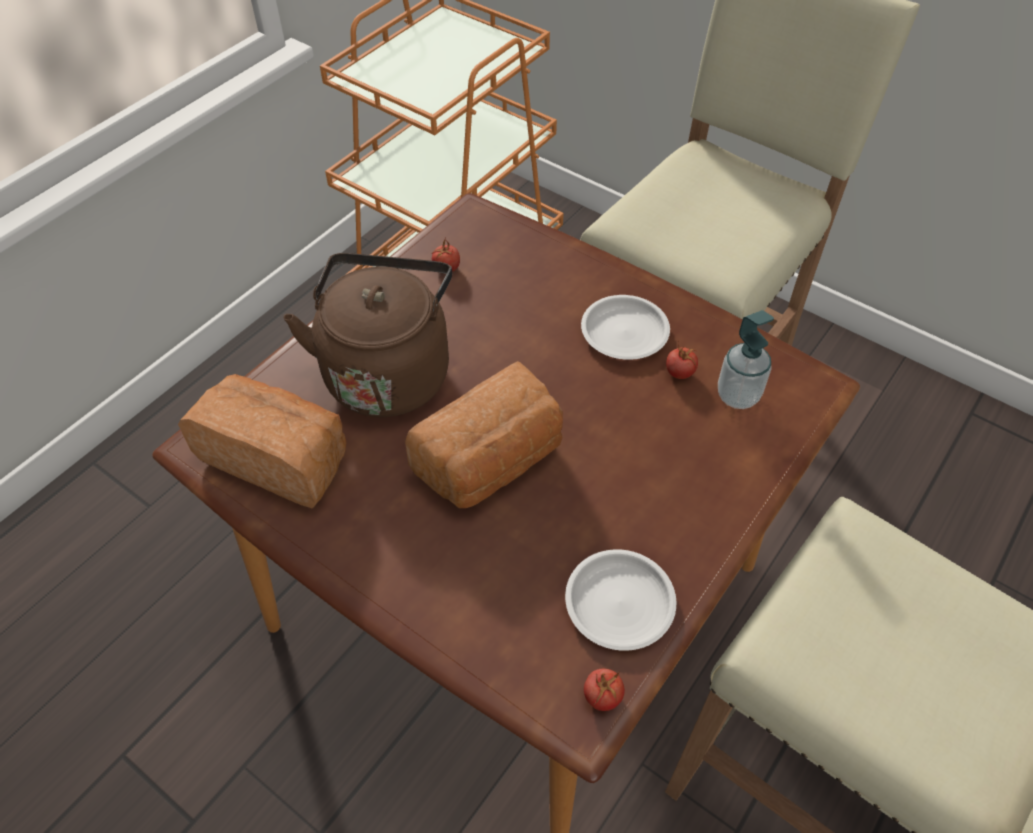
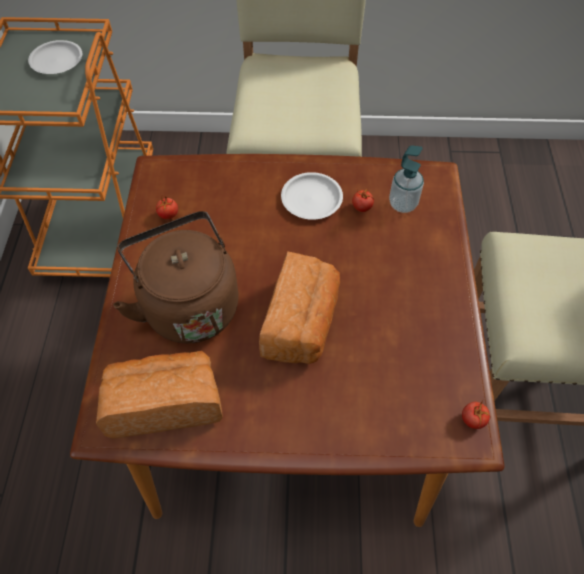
camera: 35 degrees left, 5 degrees up
(620, 603) = (439, 361): white plate -> white plate (57, 61)

